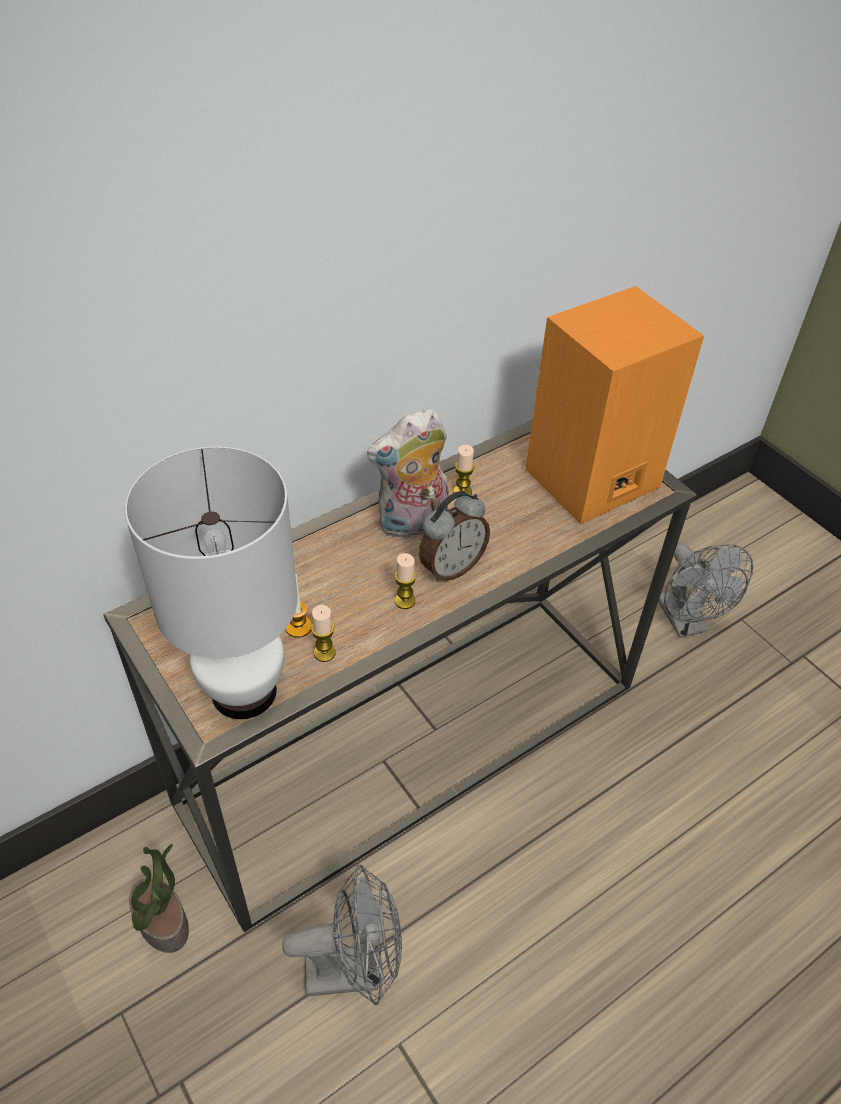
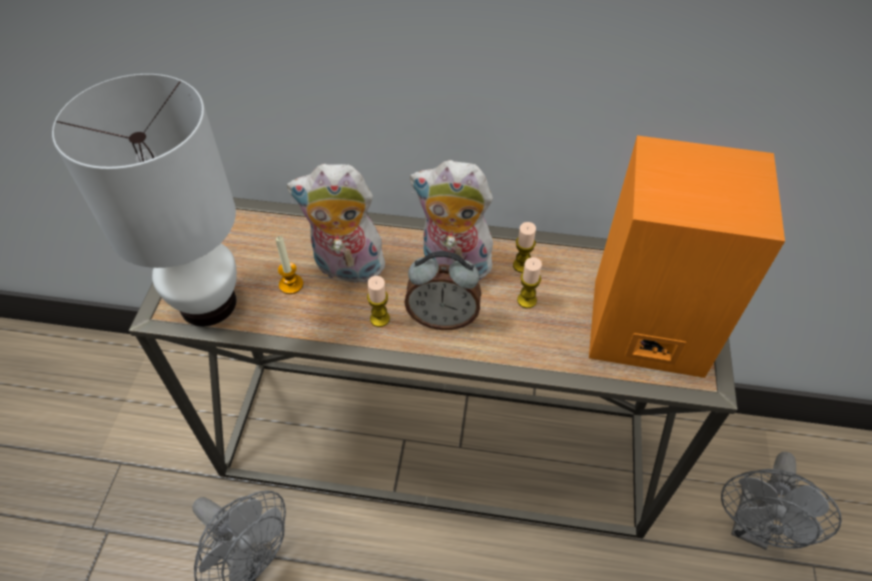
camera: 45 degrees right, 5 degrees up
(164, 921) = (188, 430): potted plant -> none
(324, 653) = (285, 315): candle -> candle (526, 300)
(330, 583) = (346, 268): none -> plush toy

